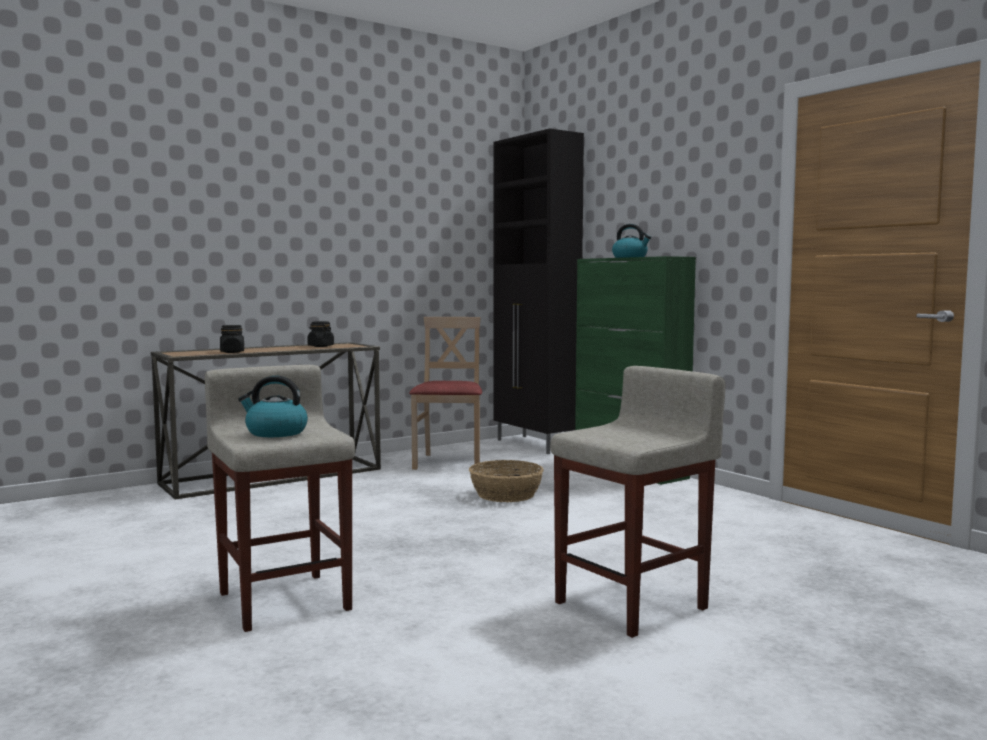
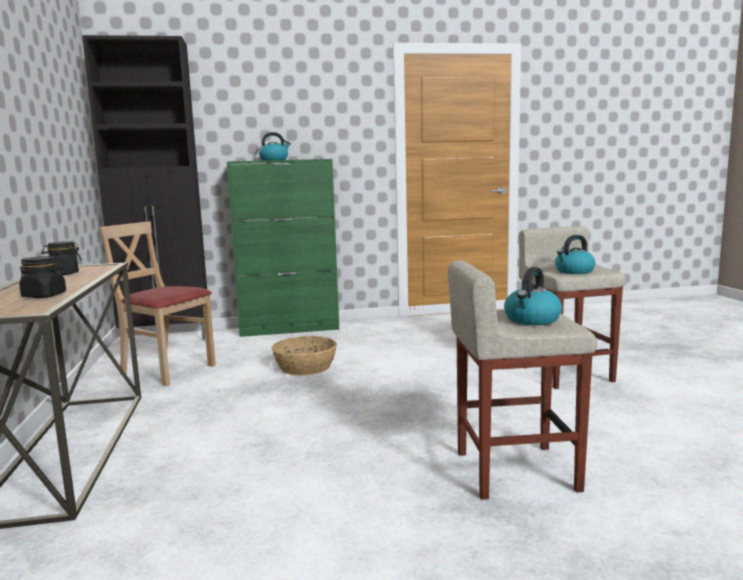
camera: 65 degrees left, 5 degrees up
(606, 435) = (574, 271): none -> kettle

